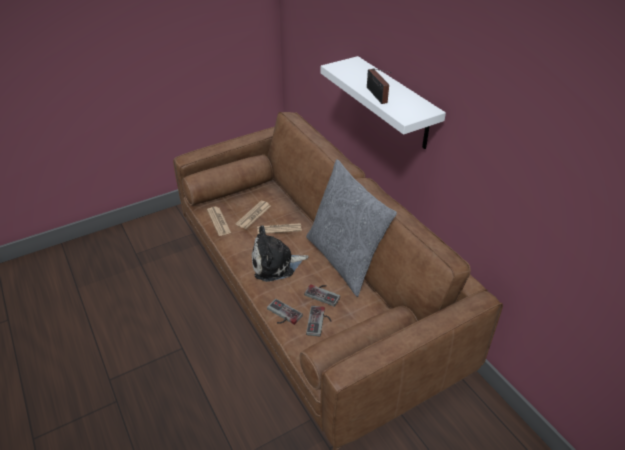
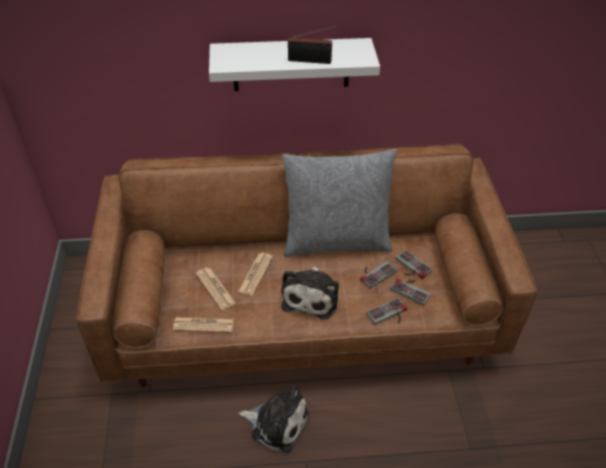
camera: 65 degrees left, 5 degrees up
(206, 320) = (277, 423): none -> plush toy
(346, 314) = (410, 267): none -> game controller

